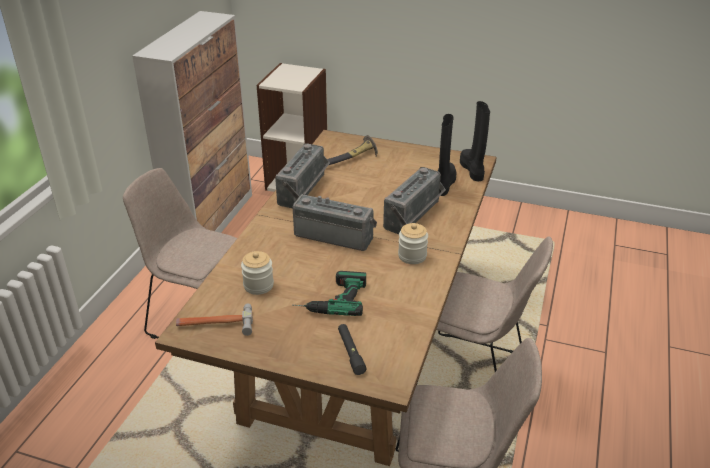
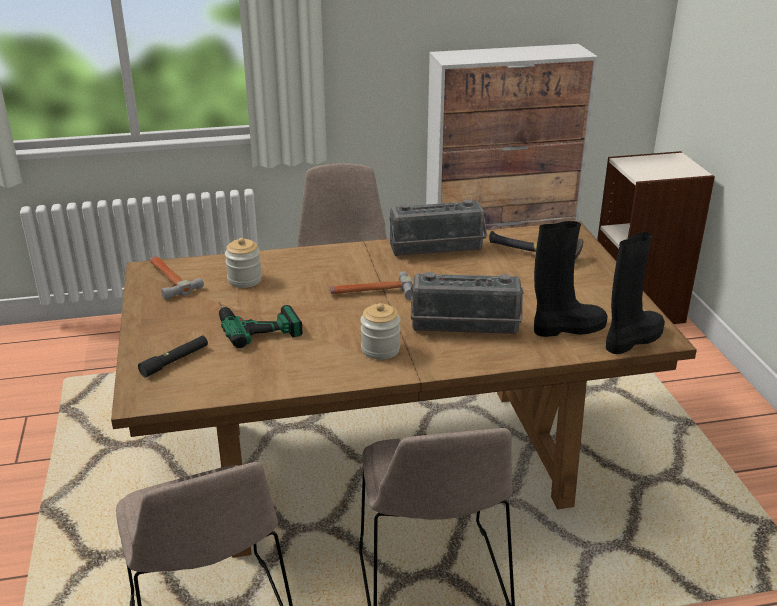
camera: 60 degrees right, 5 degrees down
(335, 235) = (371, 292): radio -> hammer

